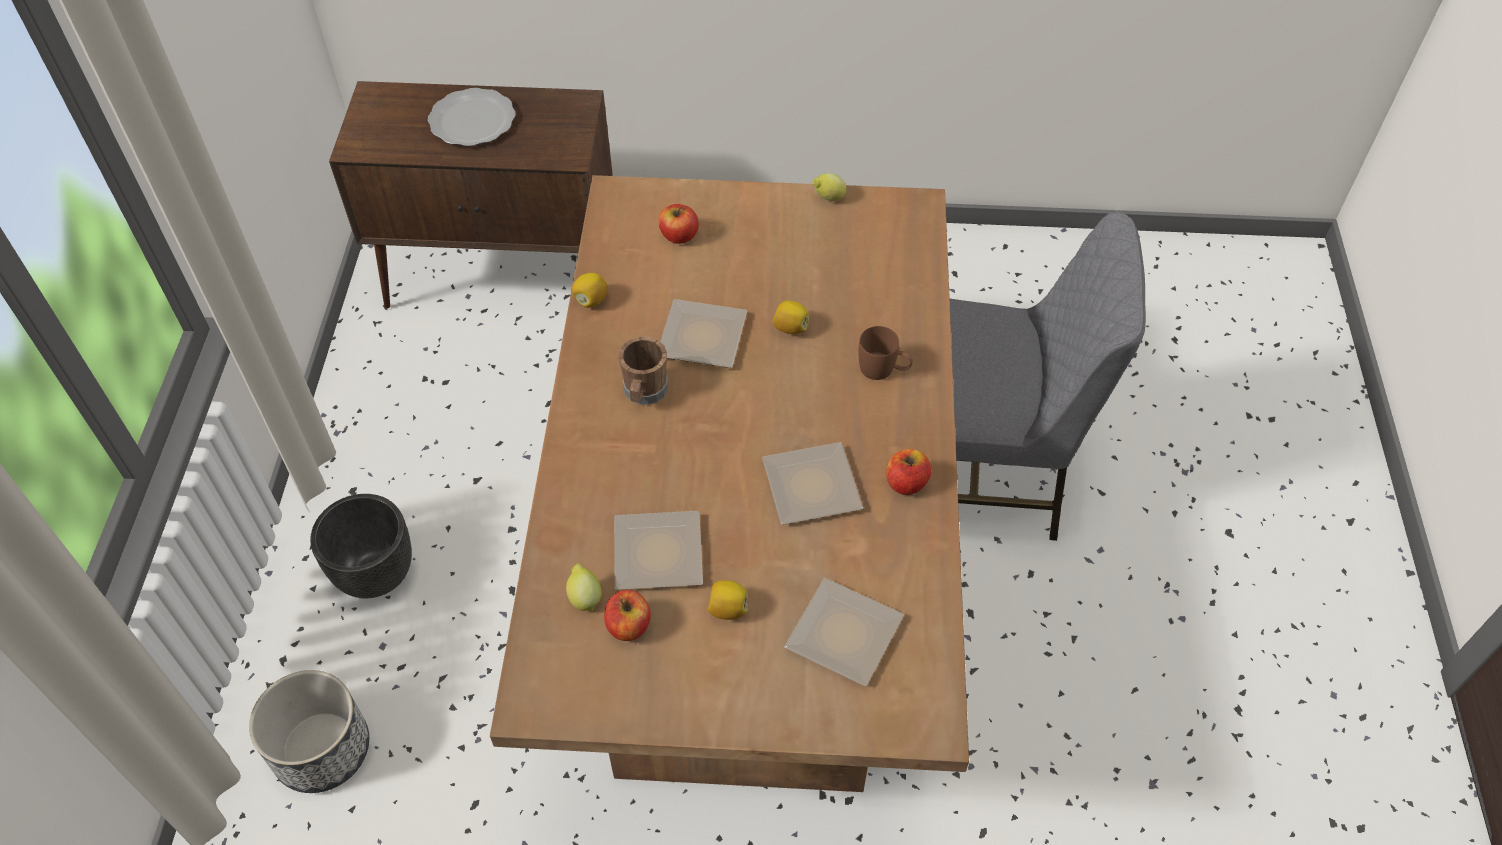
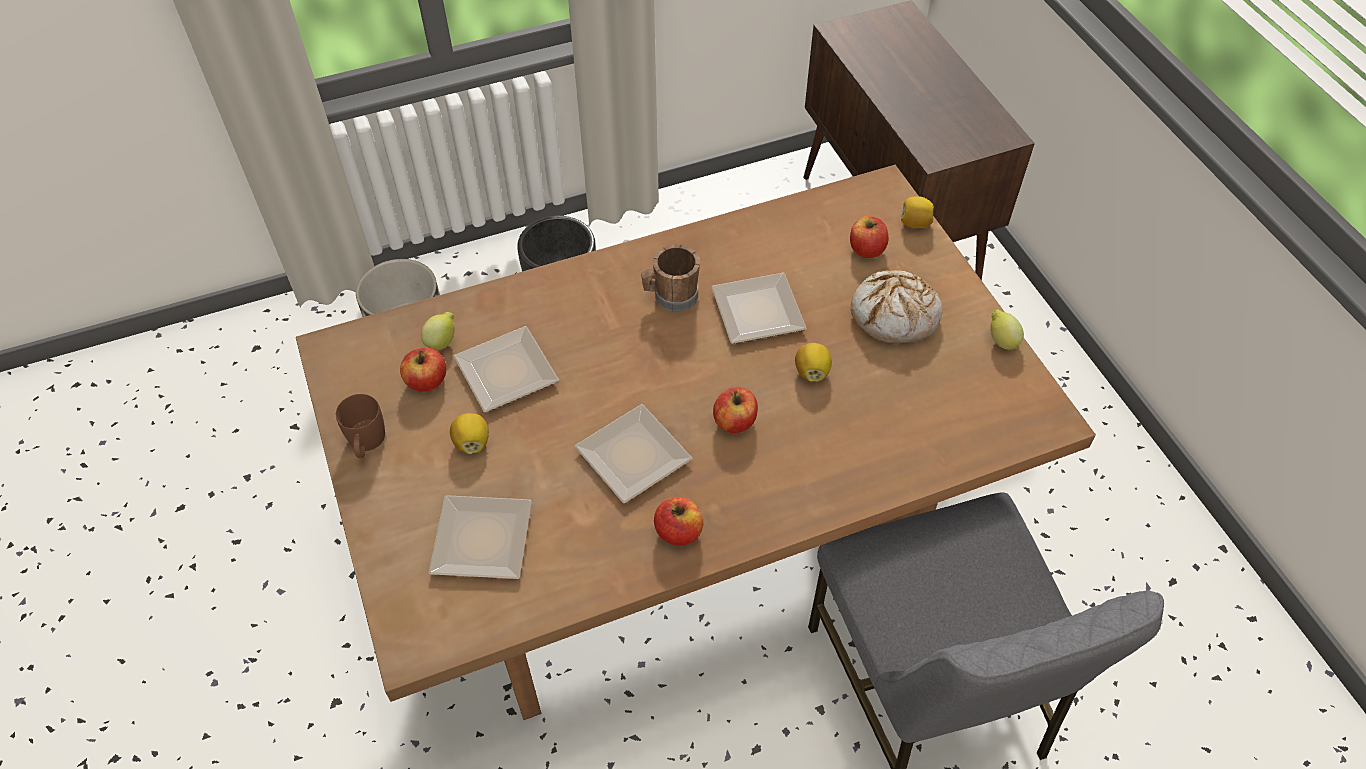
camera: 65 degrees right, 0 degrees up
(472, 120) = (925, 79): plate -> none
(591, 300) = (750, 221): lemon -> lemon (914, 223)
(763, 249) = (895, 315): none -> bread
(813, 400) = (735, 421): none -> apple
(883, 370) = (807, 465): brown mug -> brown mug (366, 444)

